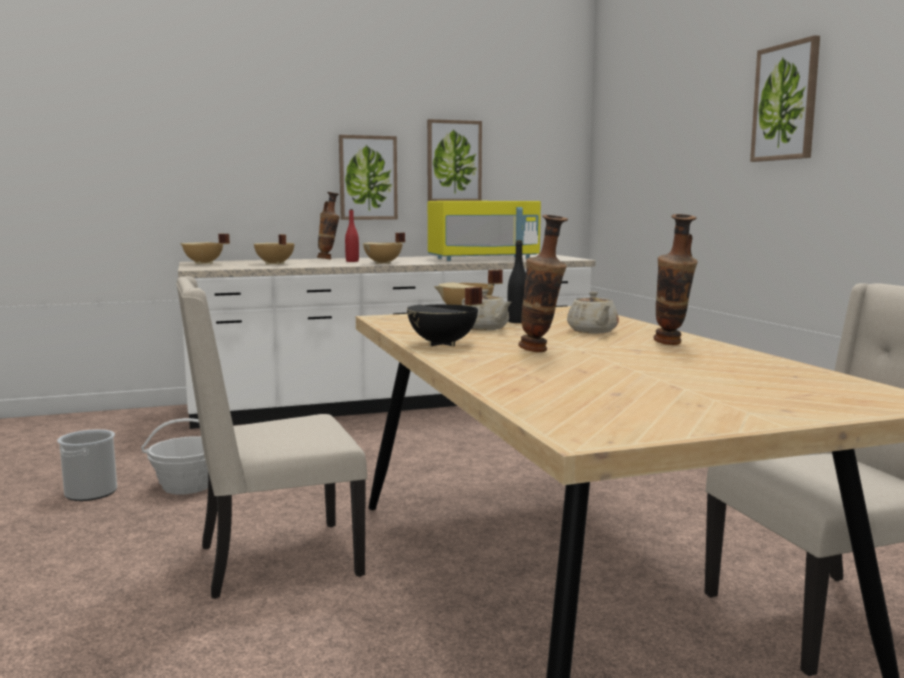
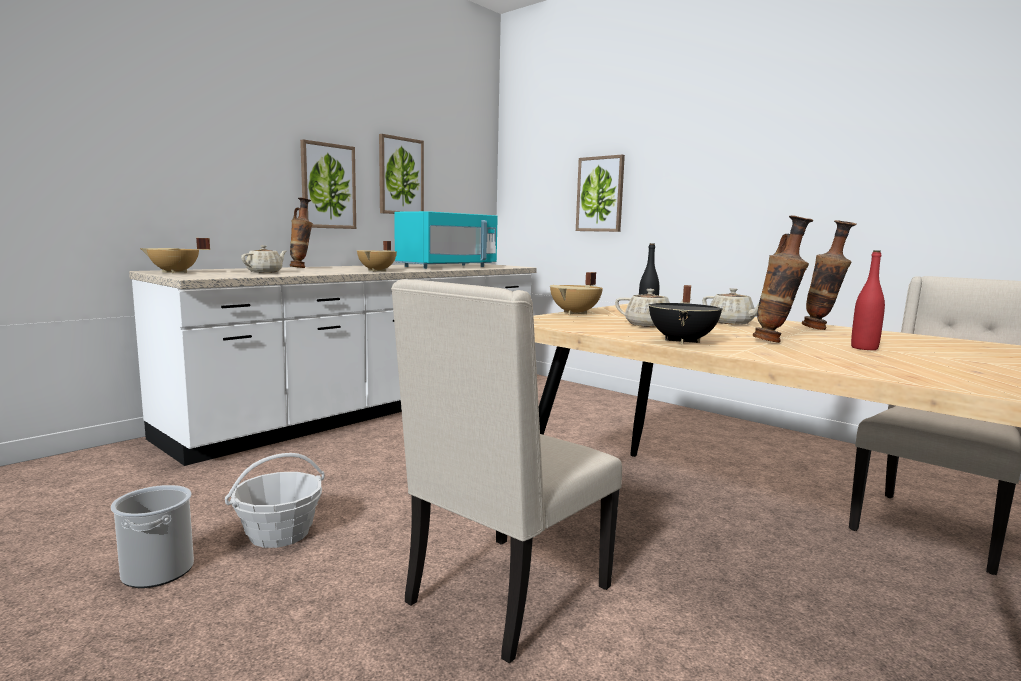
camera: 30 degrees left, 0 degrees up
(274, 264) = (265, 272): beige cooking pot -> beige teapot
(352, 261) = (336, 269): red bottle -> red bottle (864, 348)
(483, 259) = (447, 267): yellow microwave -> turquoise microwave
(785, 102) = (722, 144): picture -> picture (600, 194)

